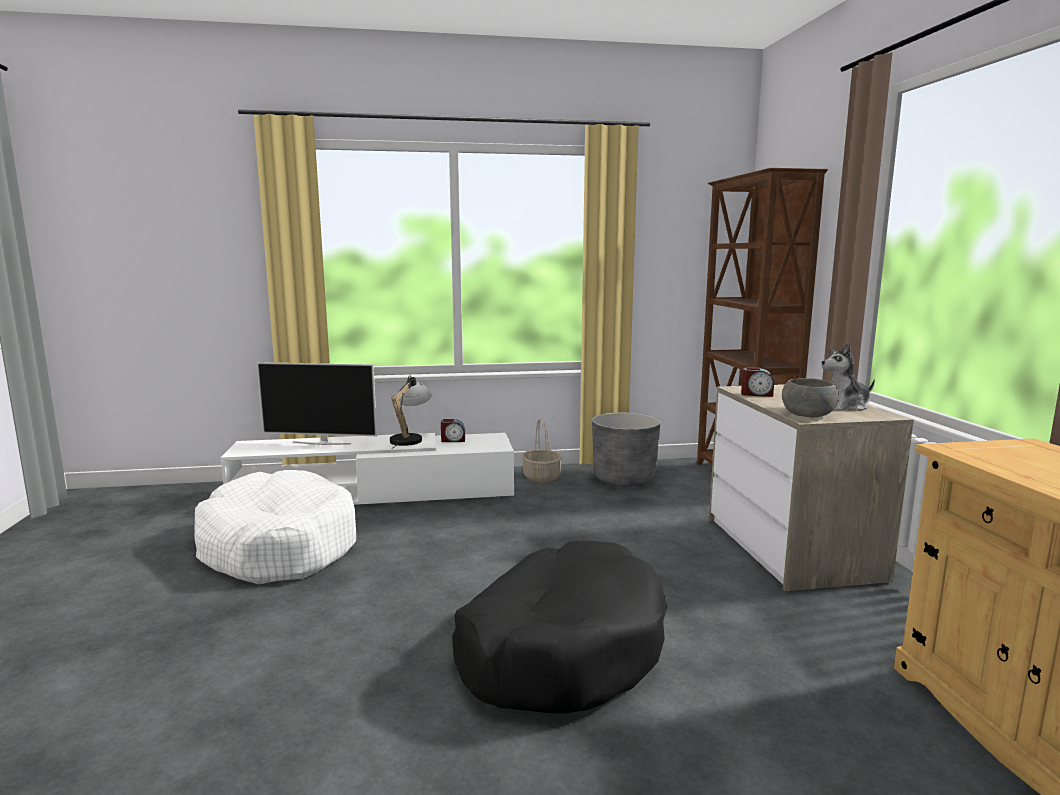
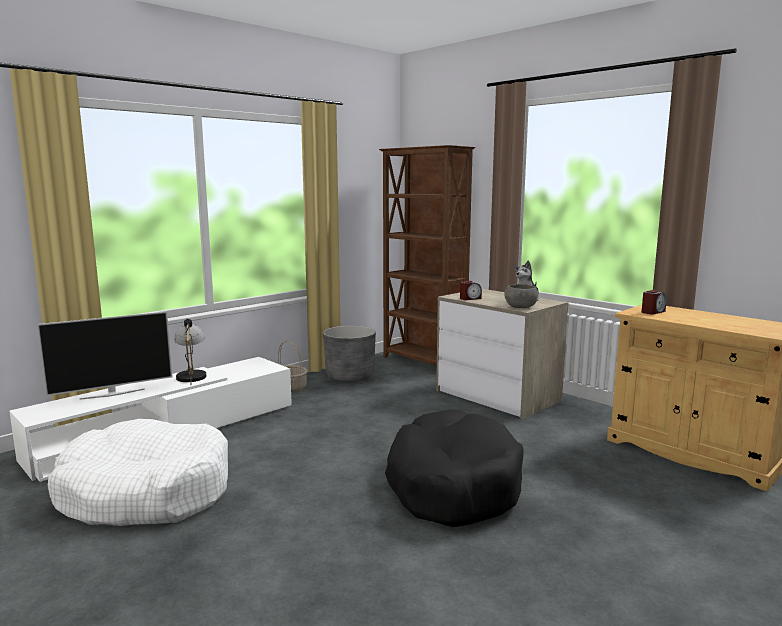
camera: 35 degrees left, 0 degrees up
(453, 440) = (227, 370): alarm clock -> alarm clock (653, 312)

